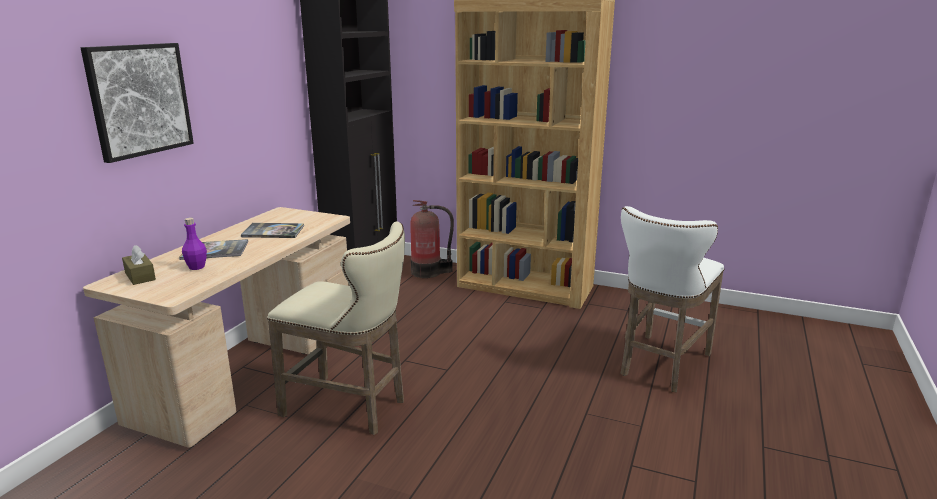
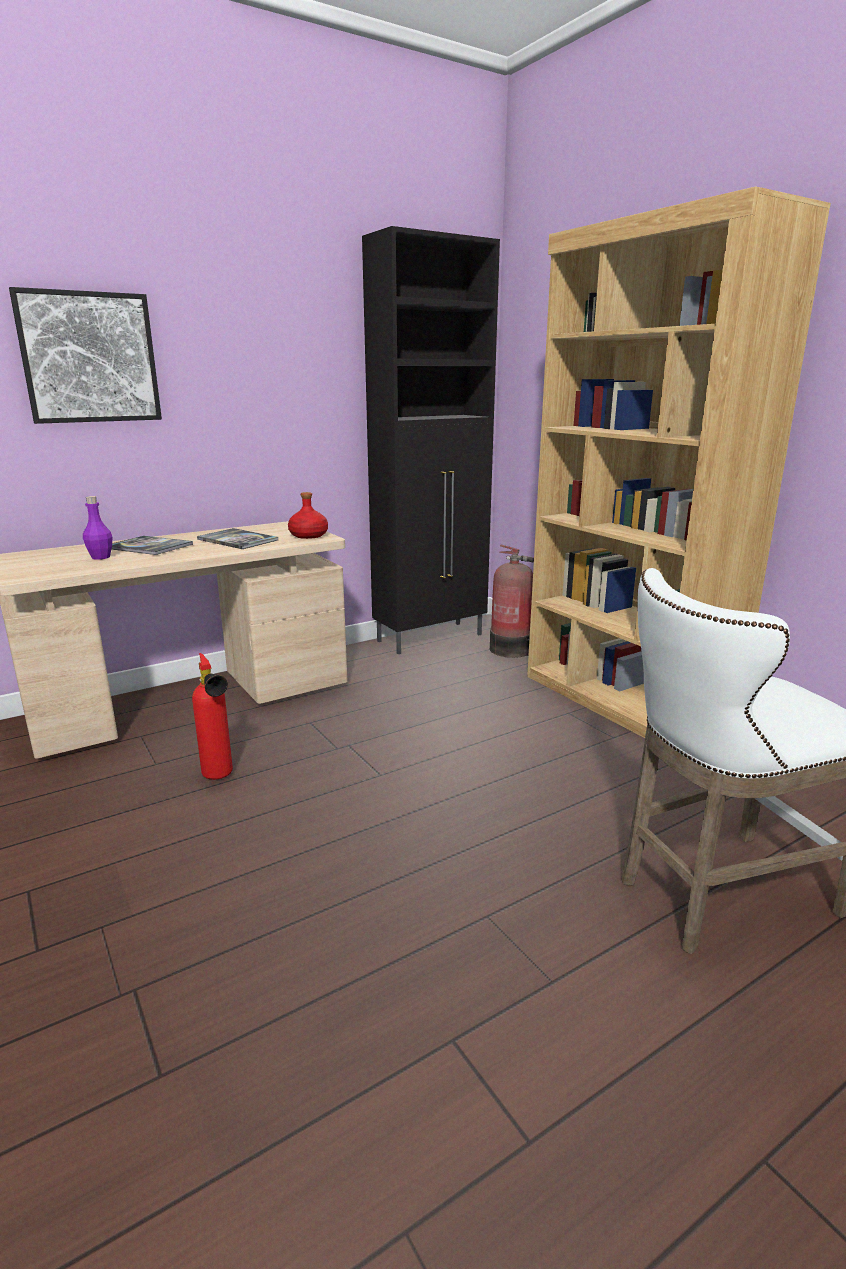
camera: 35 degrees right, 0 degrees up
(140, 276) = (45, 555): brown tissue box -> none
(317, 218) = (308, 535): none -> red bottle
(350, 408) = (220, 778): beige stool -> fire extinguisher

